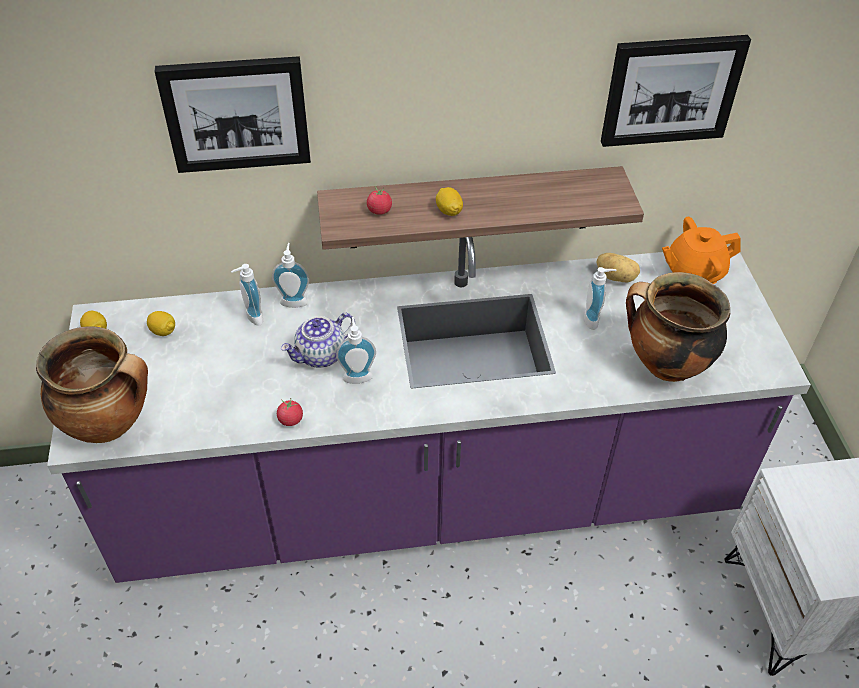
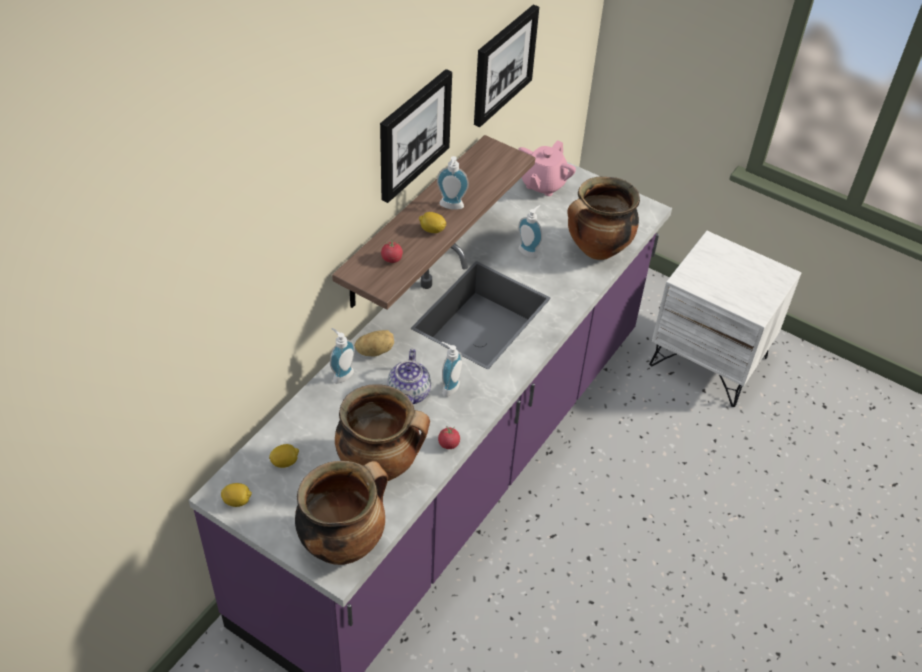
camera: 50 degrees left, 0 degrees up
(218, 391) = (381, 465): none -> cooking pot
(236, 113) = (287, 245): picture -> picture (413, 134)
(251, 317) = (330, 406): soap dispenser -> soap dispenser (451, 207)
(616, 277) = (507, 216): potato -> potato (375, 350)
(693, 273) = (543, 184): orange teapot -> pink teapot

